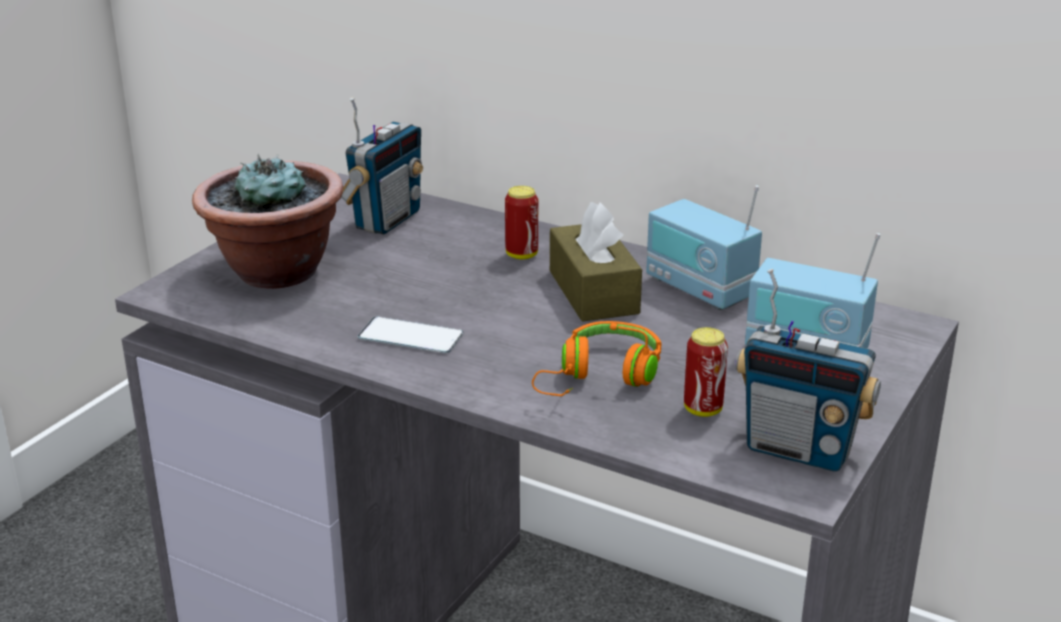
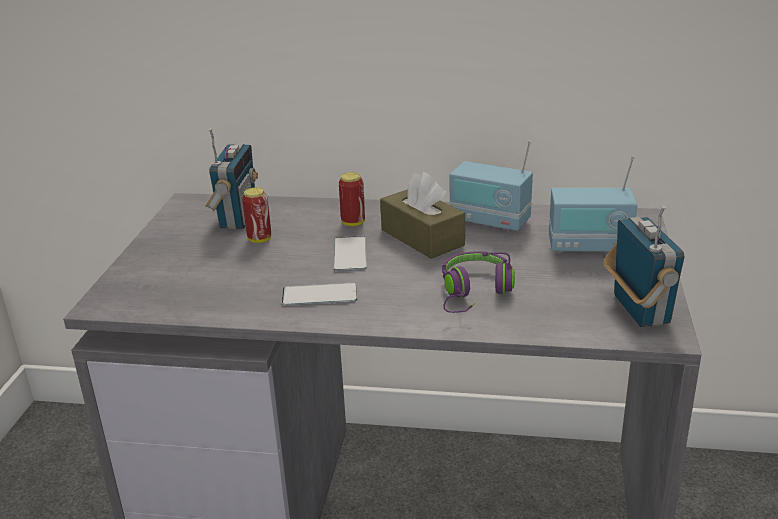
camera: 20 degrees left, 0 degrees up
(275, 271) = (180, 271): potted plant -> none
(486, 293) = (350, 254): none -> phone
(601, 377) = (475, 292): orange headphones -> purple headphones
(702, 409) = (558, 299): can -> can (259, 239)
(799, 450) = (639, 310): radio -> radio turned 105 degrees counterclockwise

